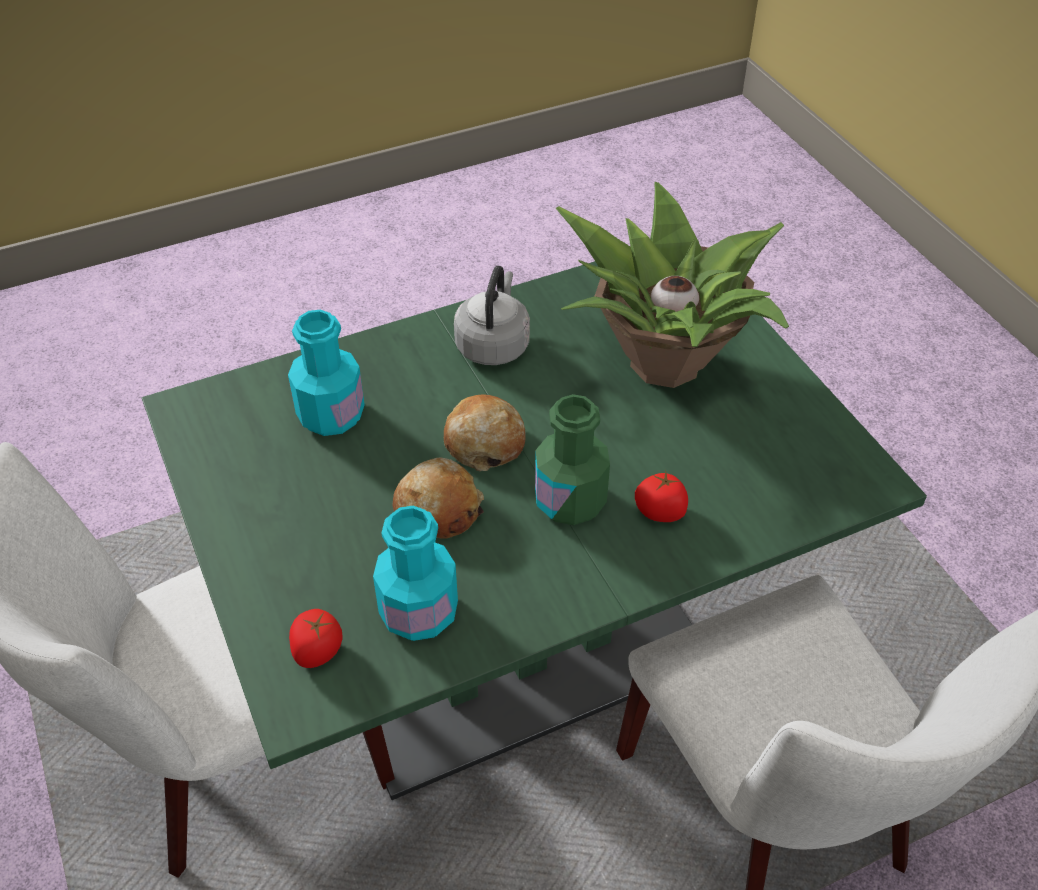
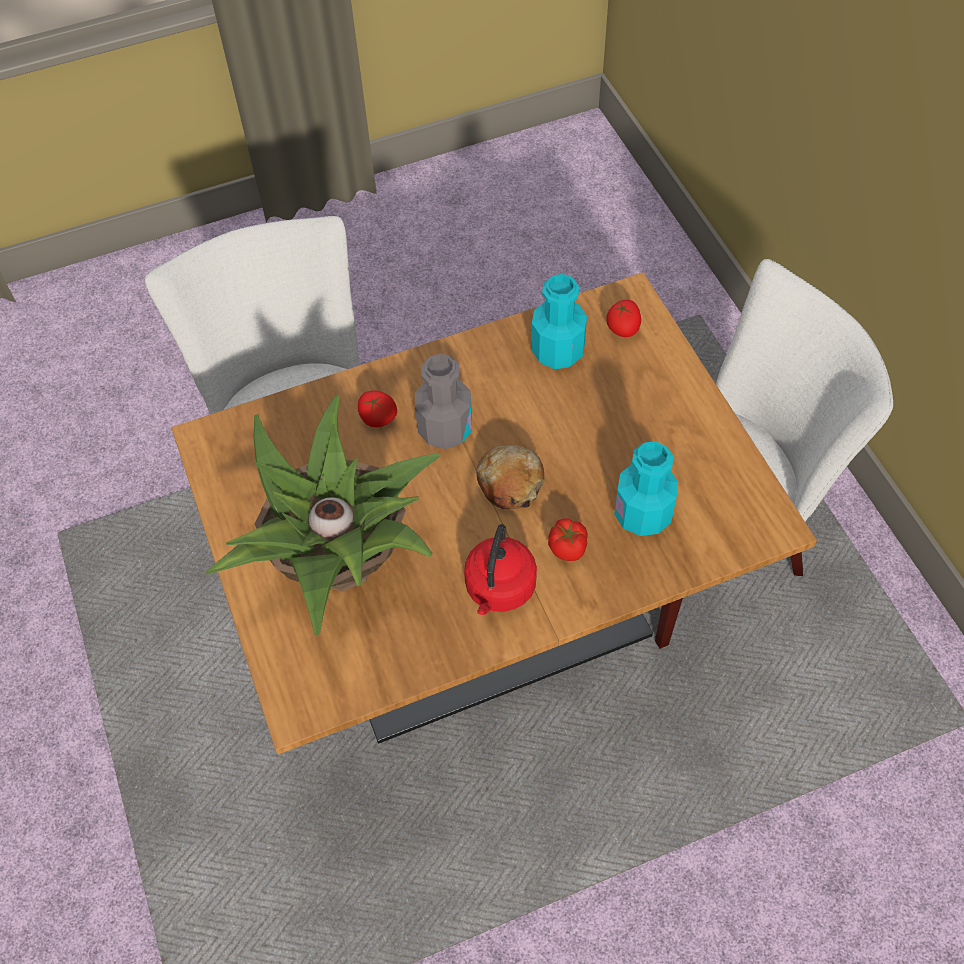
camera: 175 degrees left, 10 degrees up
(419, 381) = (568, 548): none -> tomato
(438, 509) = (547, 425): bread -> none
(493, 344) = (499, 589): grey kettle -> red kettle
(519, 654) = (488, 622): green dining table -> brown dining table
(570, 501) = (445, 429): green bottle -> grey bottle

